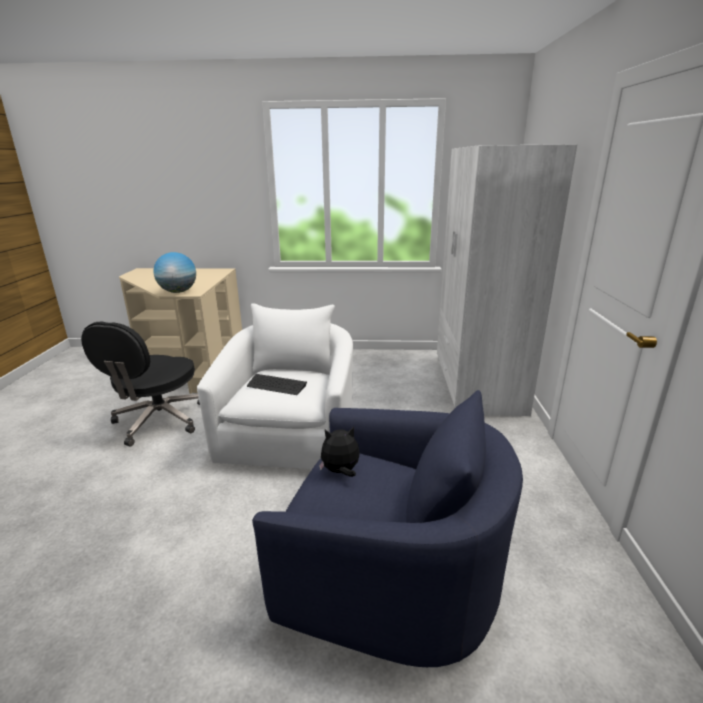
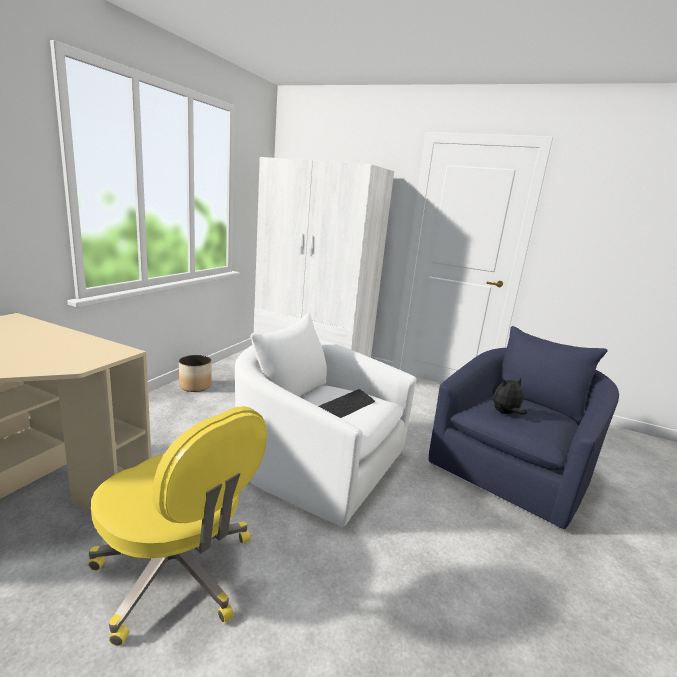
camera: 70 degrees left, 5 degrees down
(159, 421) = (177, 573): black office chair -> yellow office chair
(178, 292) = (87, 358): globe -> none
(340, 472) = (505, 413): plush toy -> plush toy turned 60 degrees clockwise
(358, 357) = (195, 386): none -> planter

